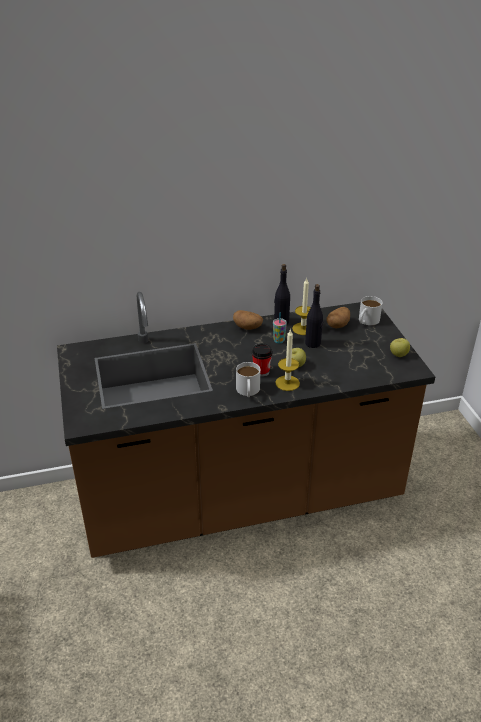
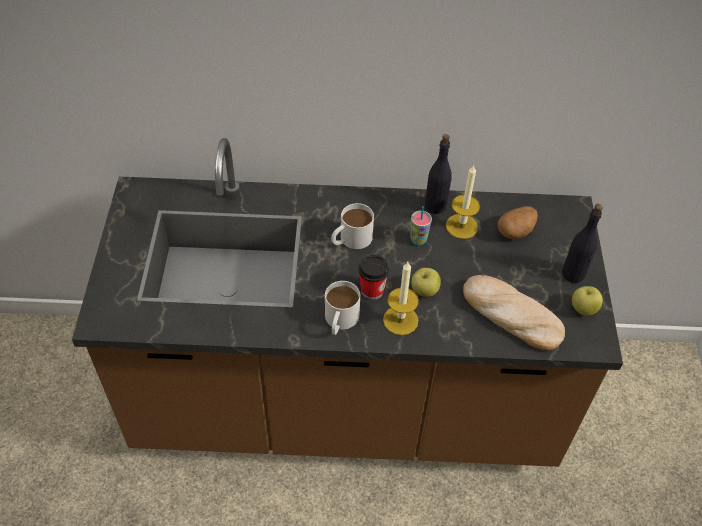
camera: 15 degrees right, 15 degrees up
(248, 327) = (384, 205): potato -> none
(313, 343) = (465, 257): black bottle -> black bottle (573, 274)
(356, 366) = (510, 315): none -> bread
(366, 321) = (561, 234): white mug -> white mug (350, 239)

